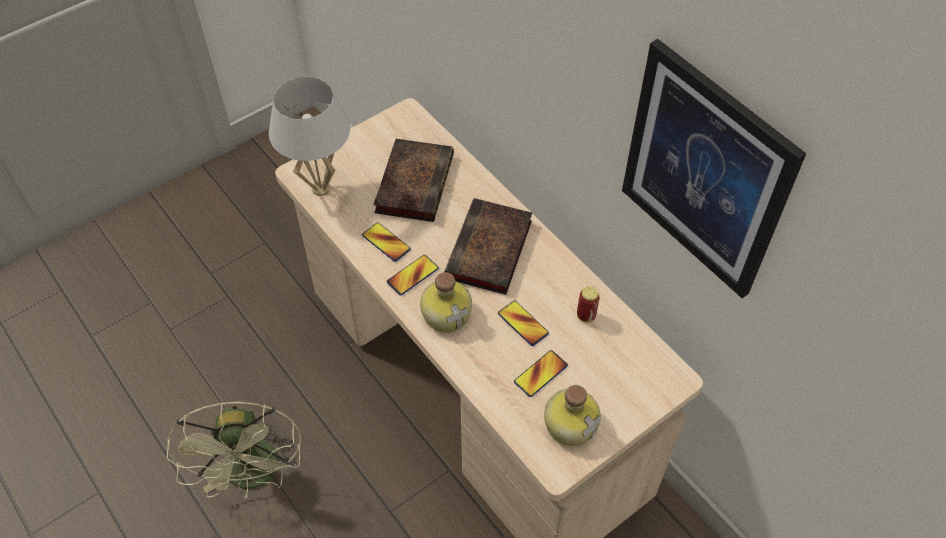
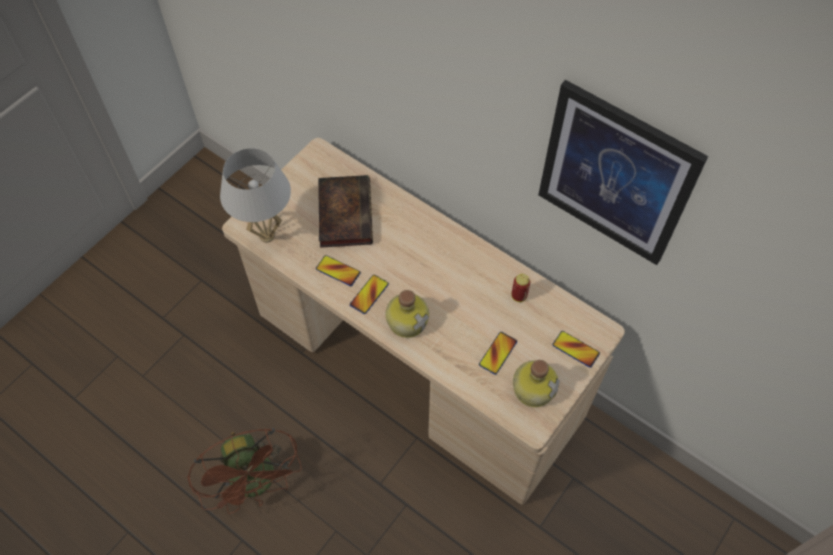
camera: 15 degrees left, 5 degrees up
(254, 476) = (257, 484): green fan -> brown fan
(489, 252) = (425, 260): book -> none
(523, 324) = (471, 314): phone -> phone (575, 349)

